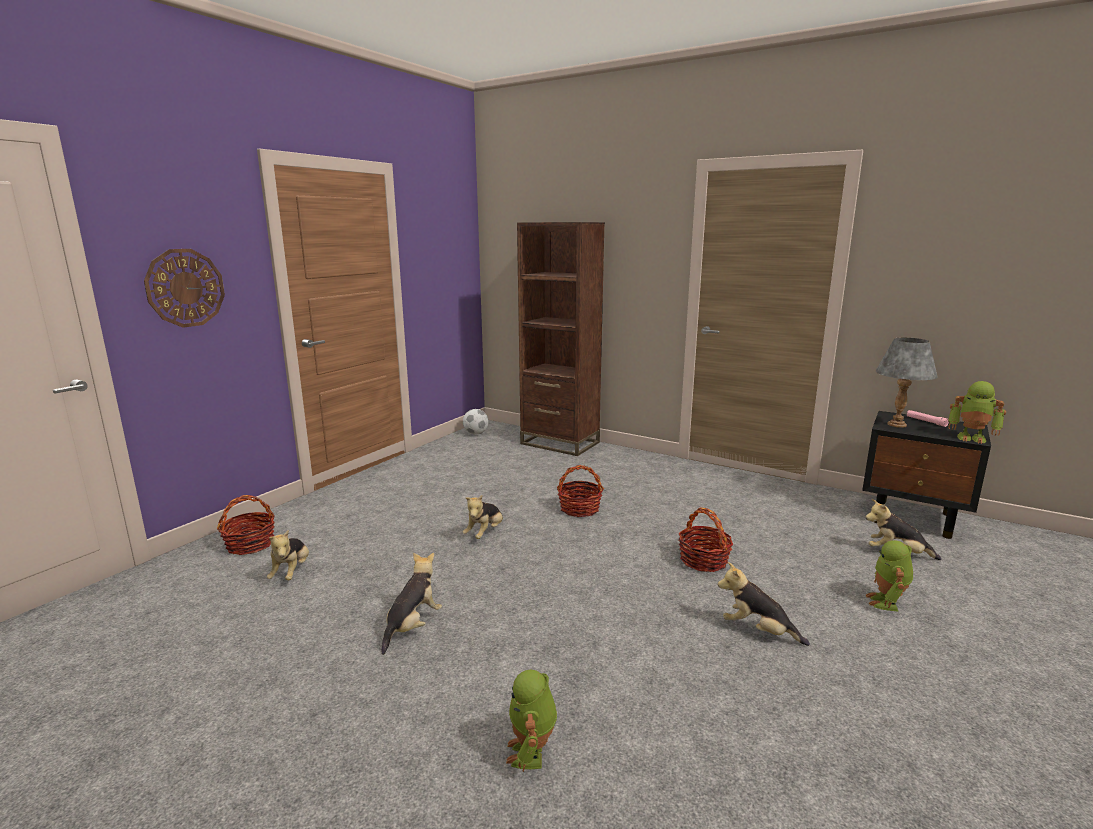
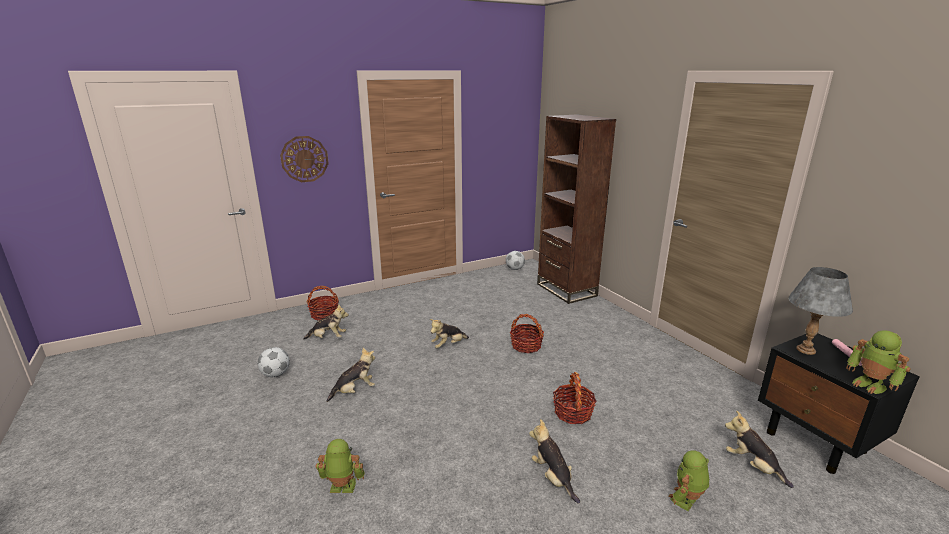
camera: 30 degrees right, 5 degrees up
(250, 648) = (276, 374): none -> football
(291, 572) = (328, 338): plush toy -> plush toy turned 120 degrees counterclockwise
(532, 753) = (342, 488): toy robot -> toy robot turned 60 degrees clockwise

